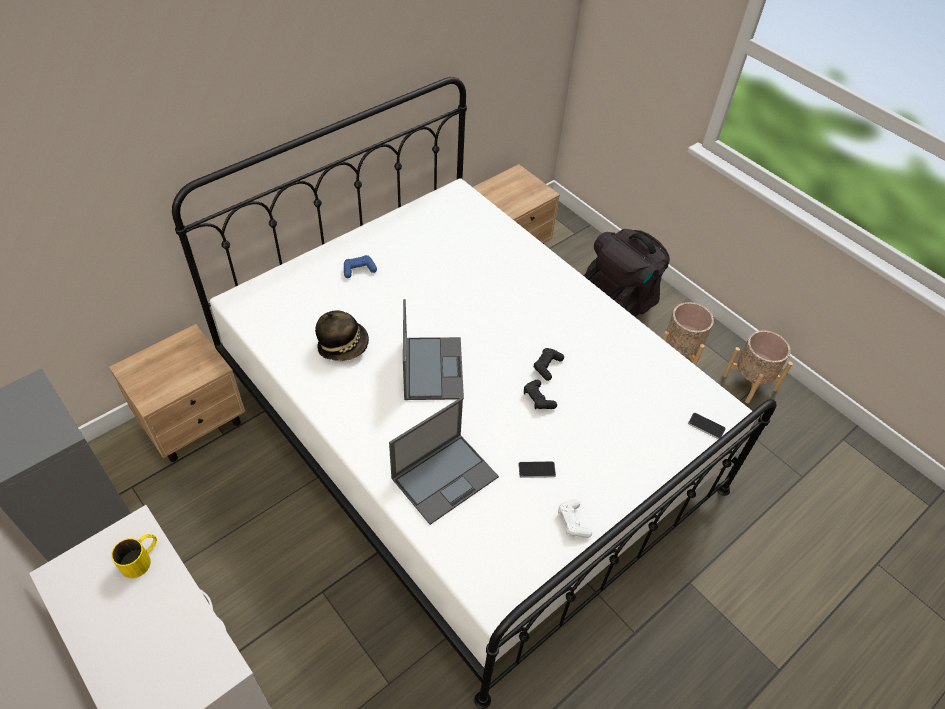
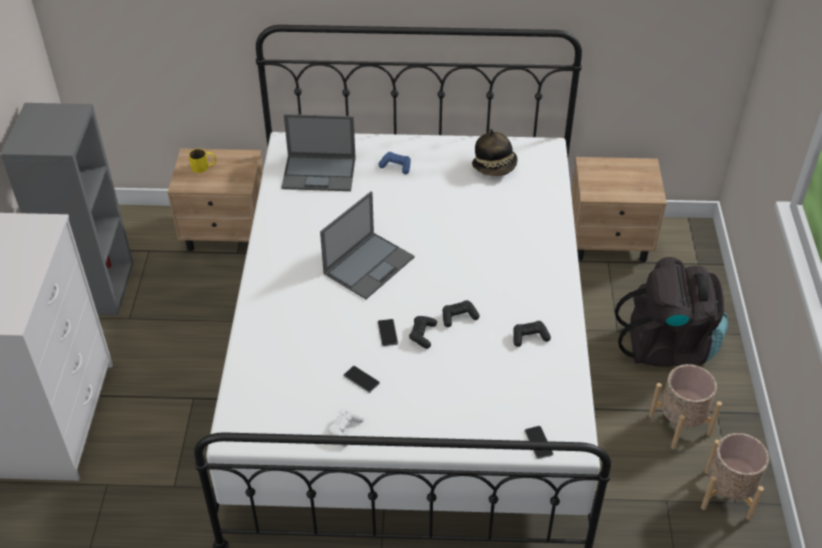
camera: 45 degrees right, 5 degrees down
(141, 558) = (35, 240): yellow mug -> yellow mug (204, 166)
(343, 345) = (324, 212): hat -> hat (495, 166)
(445, 477) = (292, 340): laptop -> laptop (320, 173)
(511, 416) = (387, 333): none -> phone
(611, 349) = (529, 337): none -> black game controller

